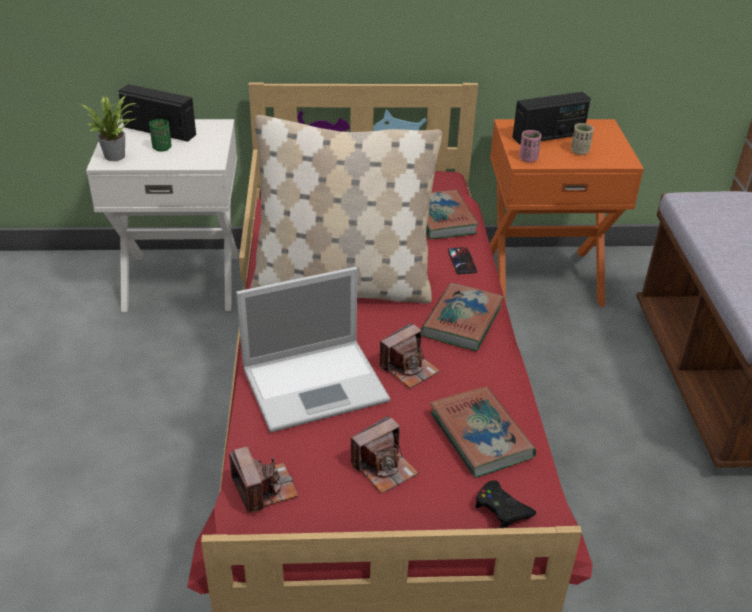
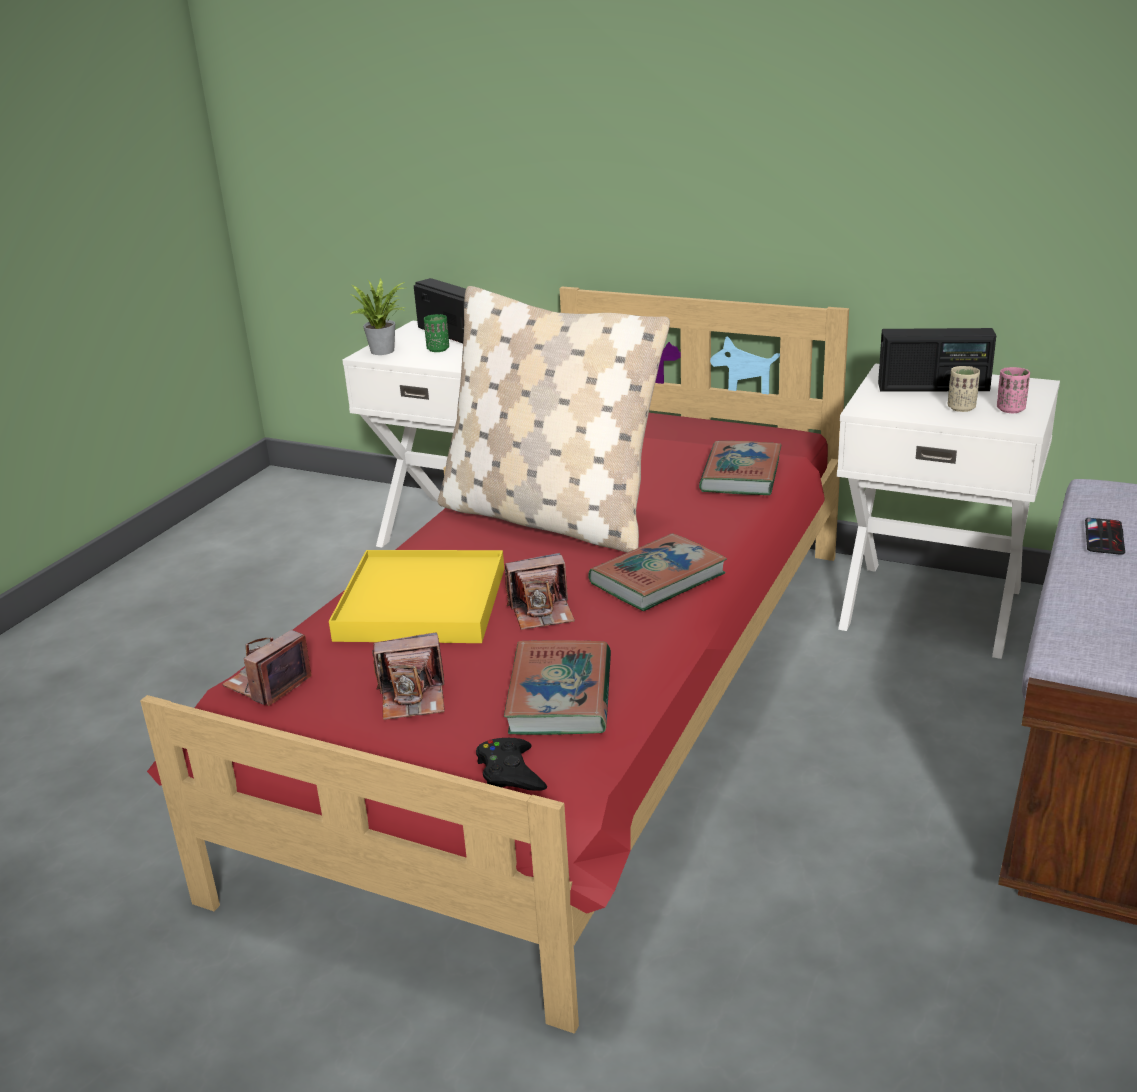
camera: 30 degrees right, 10 degrees down
(264, 489) = (268, 684): camera -> camera turned 150 degrees counterclockwise
(317, 383) = (422, 603): laptop -> yellow tray
(462, 261) = (722, 520): phone -> phone (1104, 537)
(528, 159) = (875, 407): pink cup -> pink cup (1010, 409)
(542, 276) = (932, 606): orange nightstand -> white nightstand

